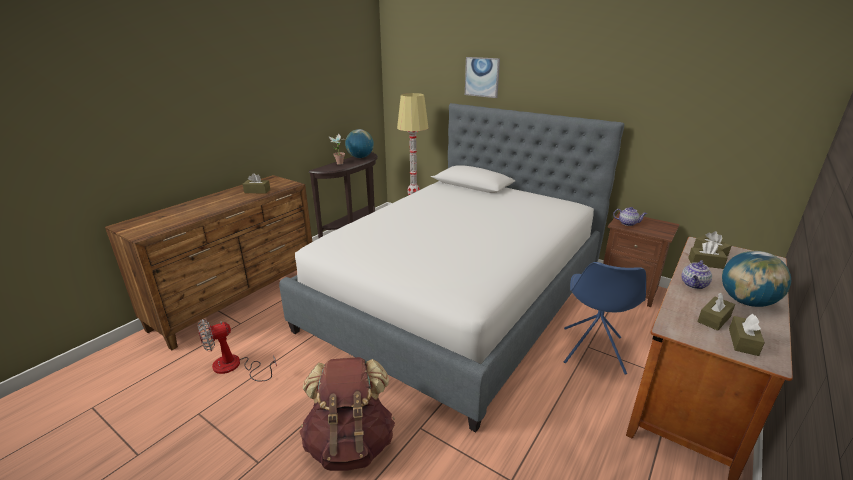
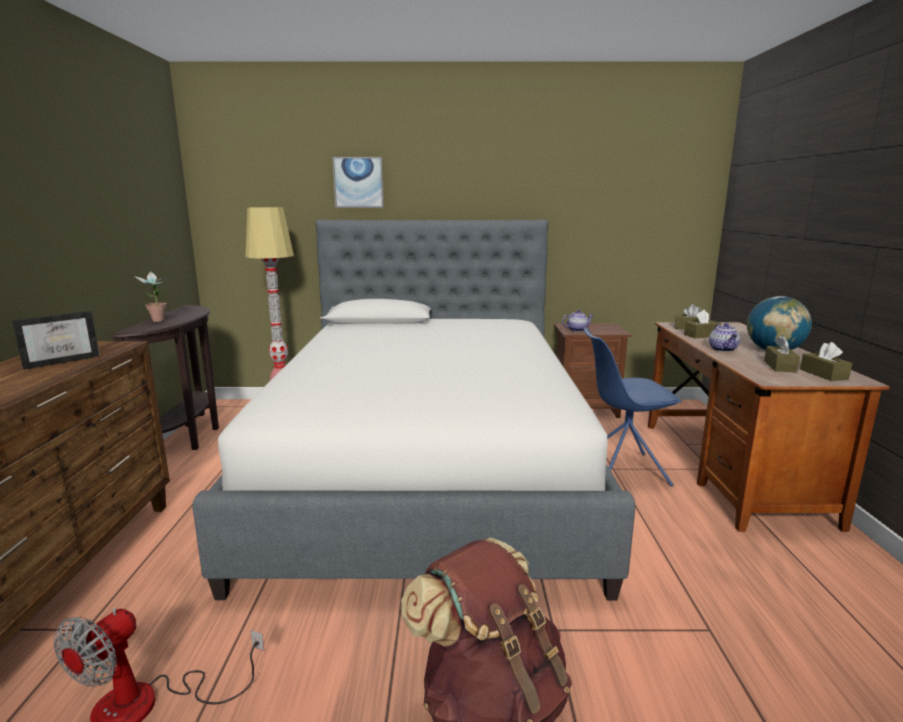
camera: 35 degrees left, 10 degrees down
(257, 191) = (62, 361): brown tissue box -> picture frame
(360, 157) = (182, 311): globe -> none
(593, 351) = (621, 470): blue chair -> blue chair turned 105 degrees clockwise

